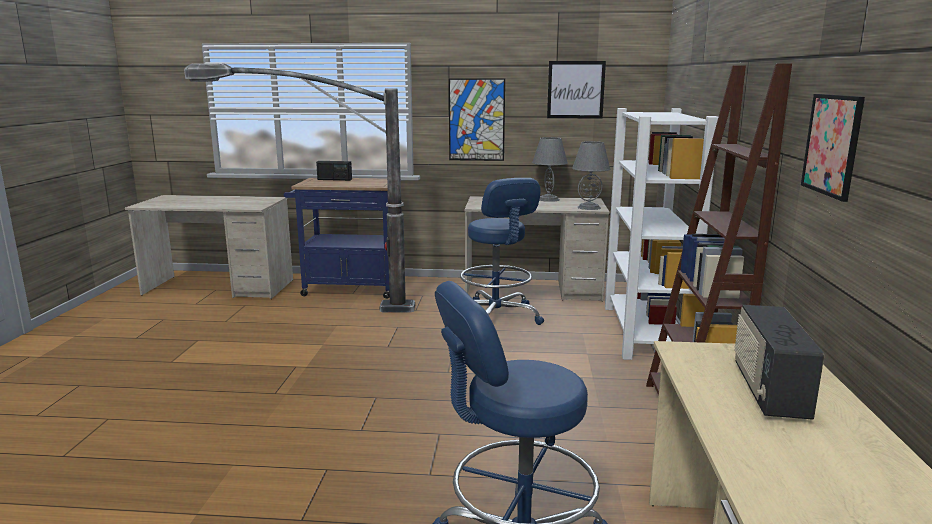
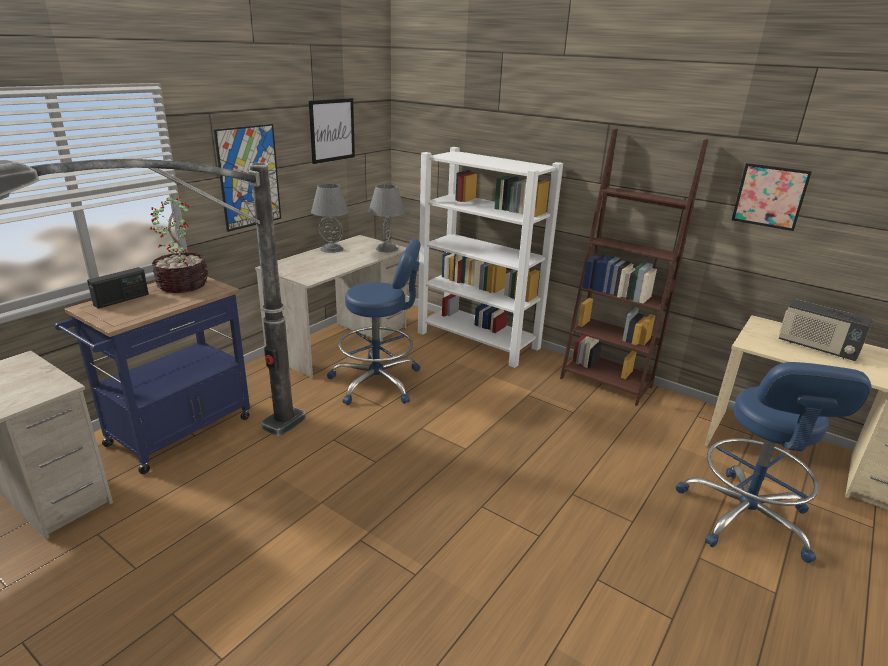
camera: 60 degrees left, 10 degrees up
(375, 181) = (183, 284): none -> potted plant

